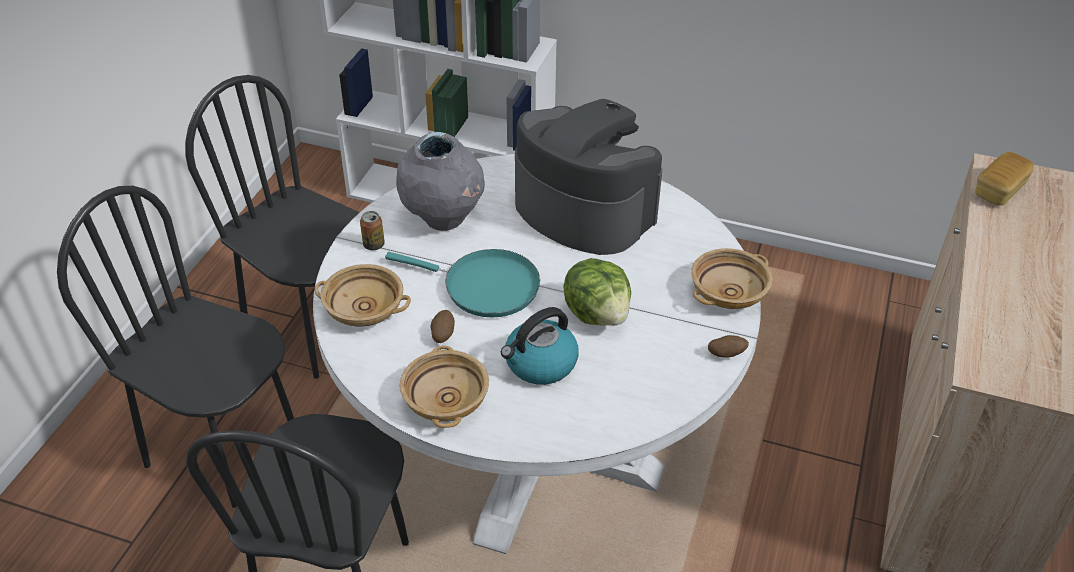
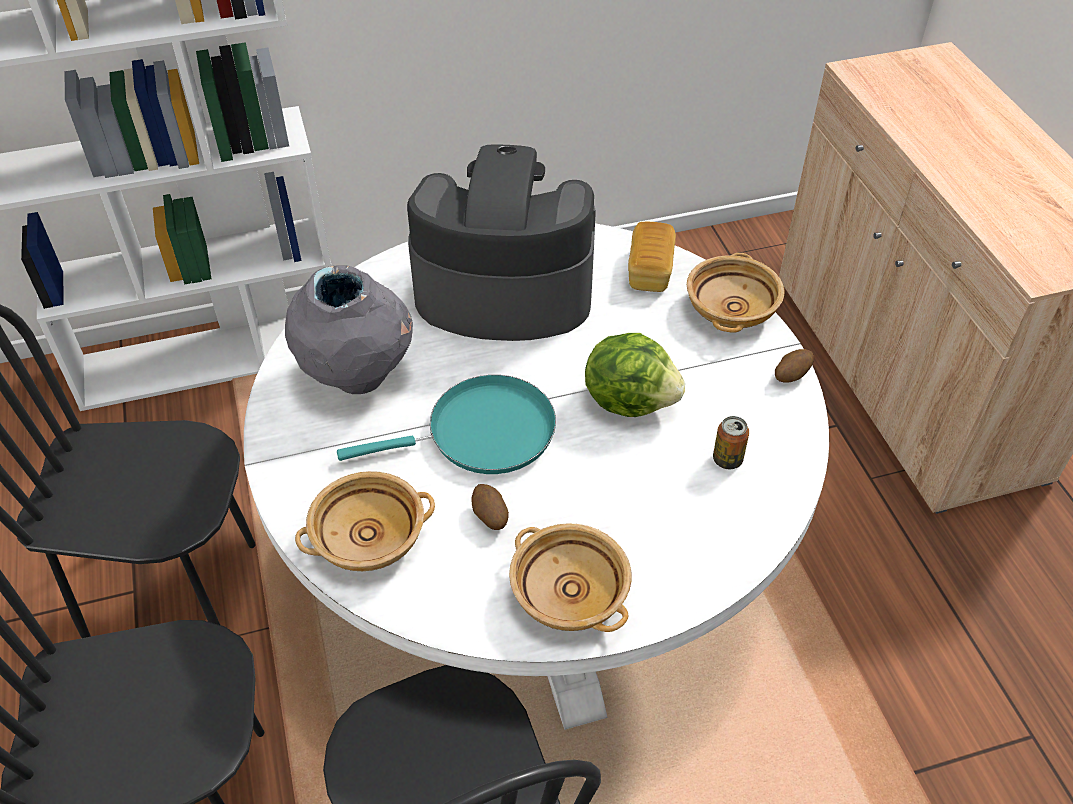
camera: 35 degrees left, 5 degrees up
(374, 245) = (303, 451): can -> can (727, 459)
(540, 364) = (627, 490): kettle -> none
(999, 190) = (881, 90): bread -> bread (650, 271)

